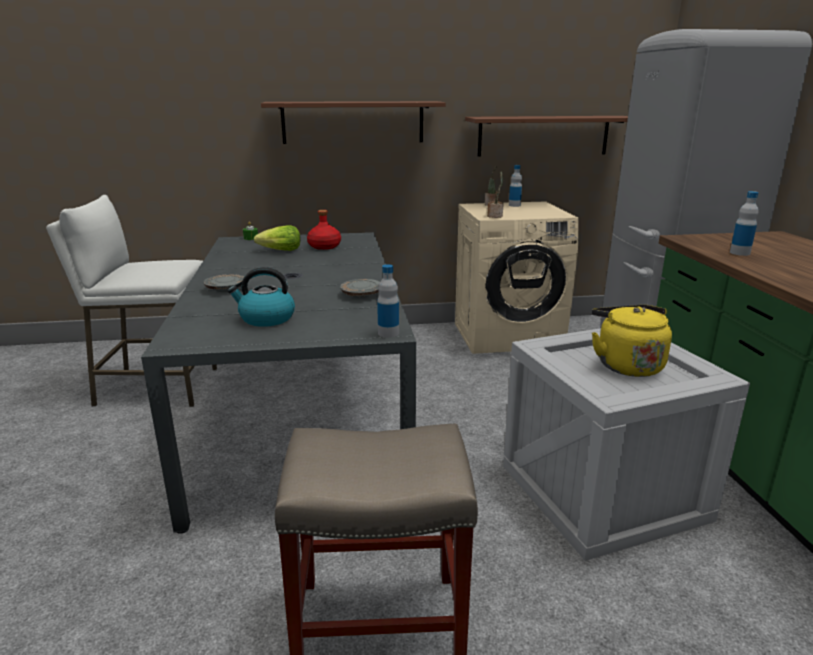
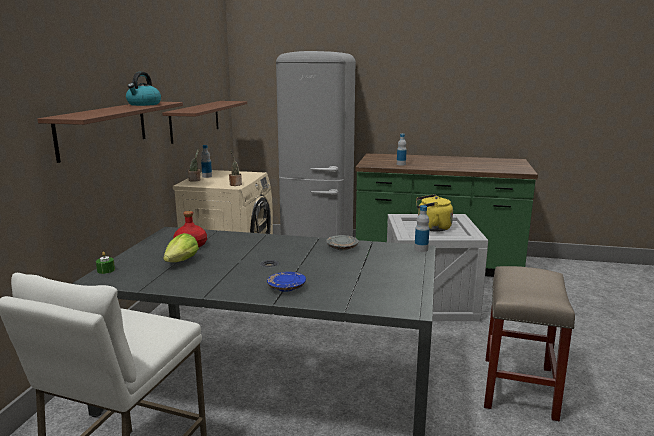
camera: 70 degrees left, 5 degrees down
(226, 289) = (286, 288): grey plate -> blue plate
(266, 319) = (374, 277): kettle -> kettle (144, 104)

